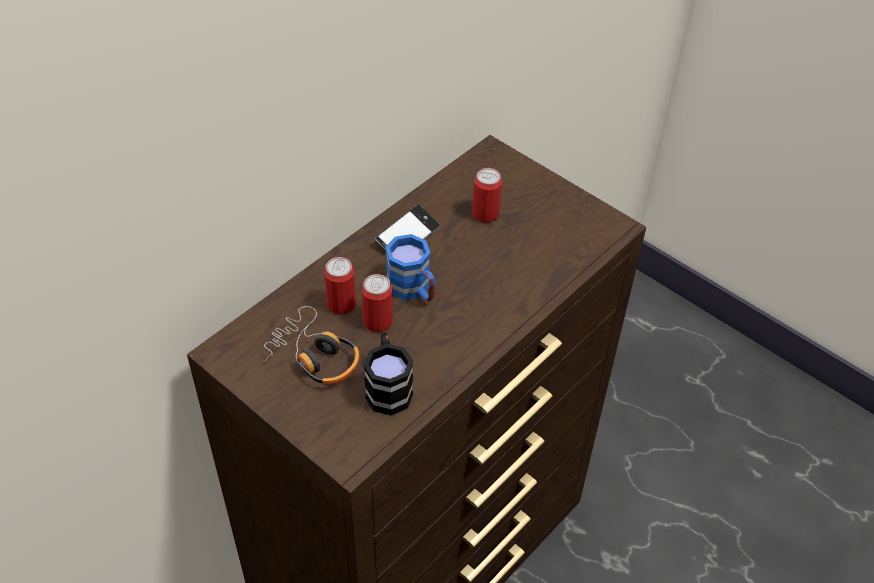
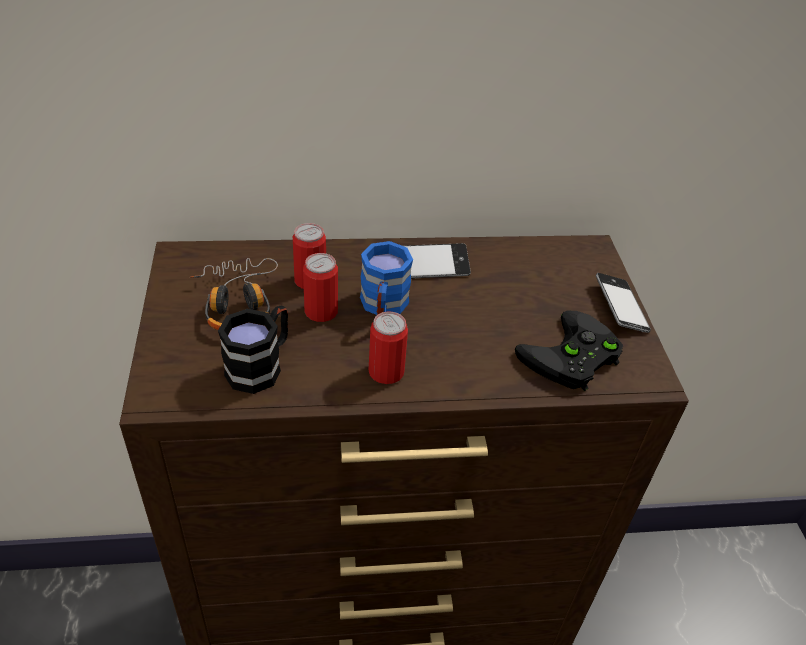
camera: 40 degrees right, 5 degrees down
(485, 214) = (525, 290): can -> can (386, 372)
(551, 188) = (620, 307): none -> phone
(561, 244) = (571, 359): none -> black game controller

